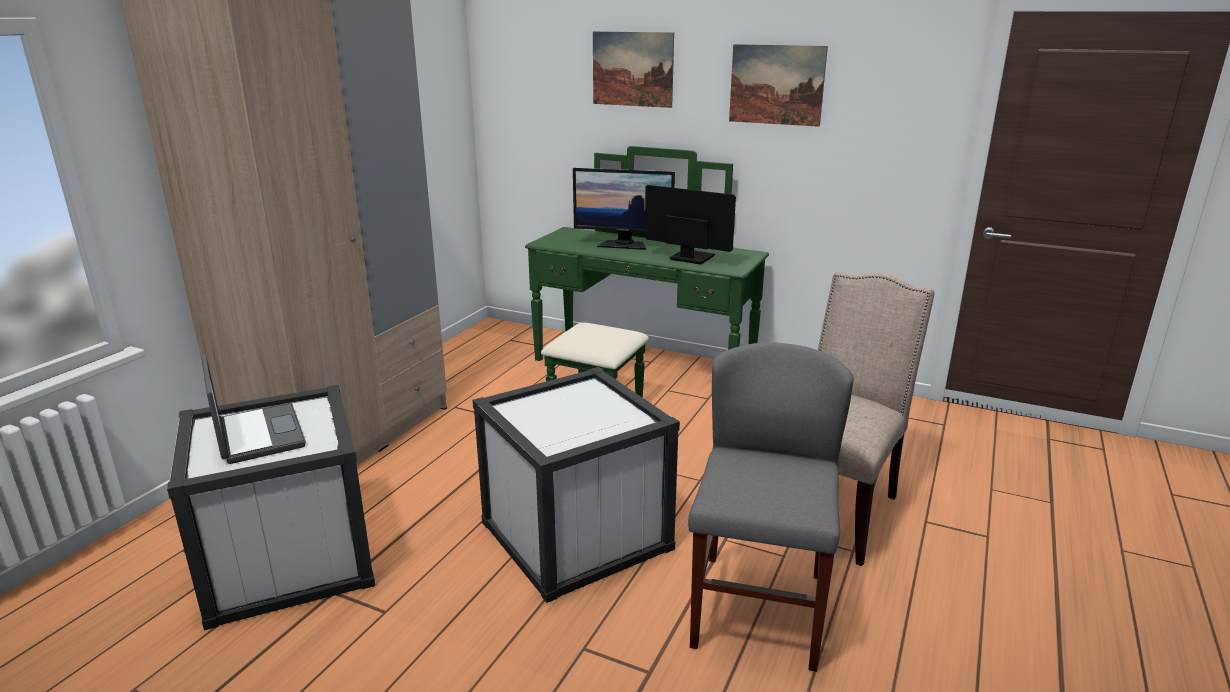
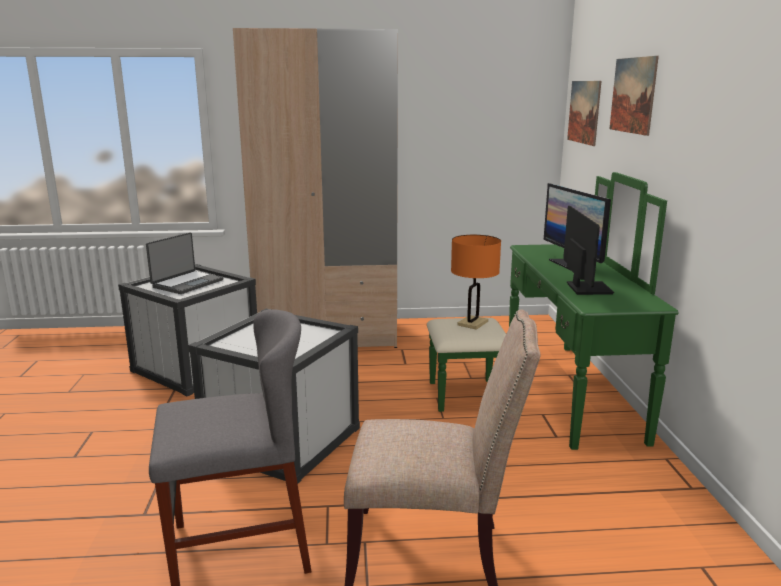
camera: 60 degrees right, 5 degrees down
(591, 331) = (472, 323): none -> orange table lamp
(776, 85) = (715, 112): picture -> picture (584, 112)

